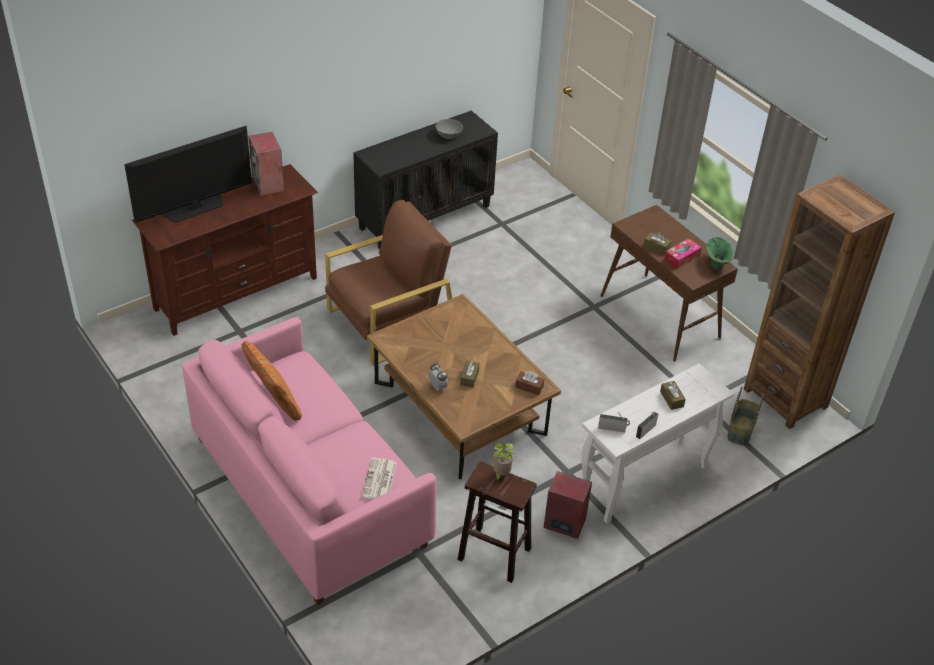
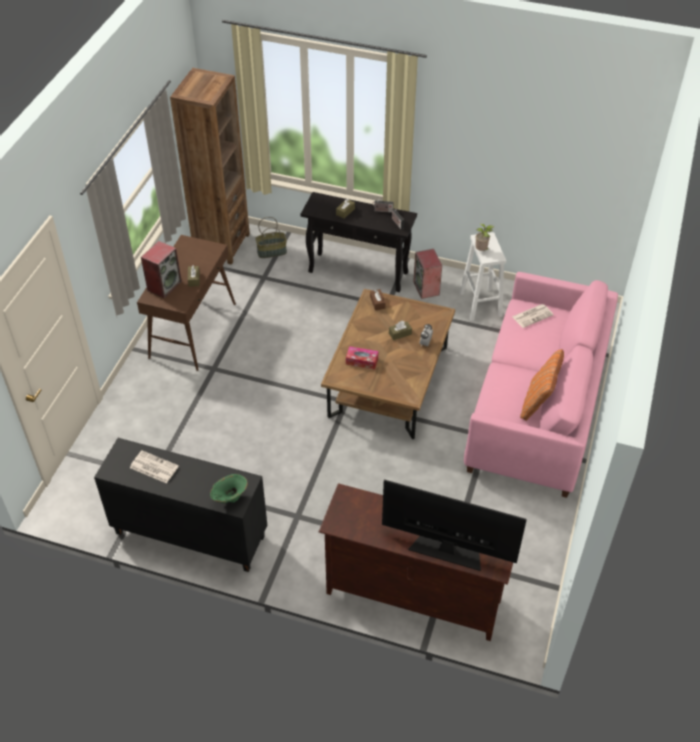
camera: 125 degrees left, 5 degrees up
(268, 184) = (363, 523): speaker -> speaker (164, 285)
(389, 321) = (343, 472): brown armchair -> none
(448, 135) = (153, 467): grey bowl -> newspaper
(493, 554) = (481, 305): brown stool -> white stool
(643, 482) = (359, 272): white console table -> black console table
(681, 258) = (195, 263): tissue box -> tissue box (362, 361)
(717, 263) = (184, 245): green vase -> green vase (229, 498)

